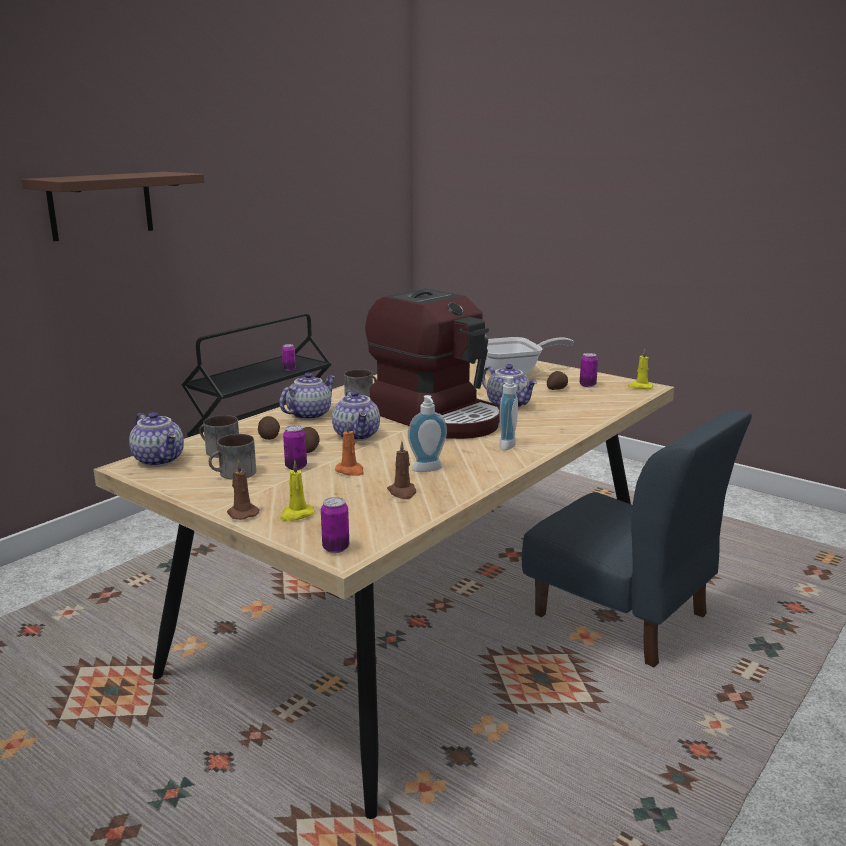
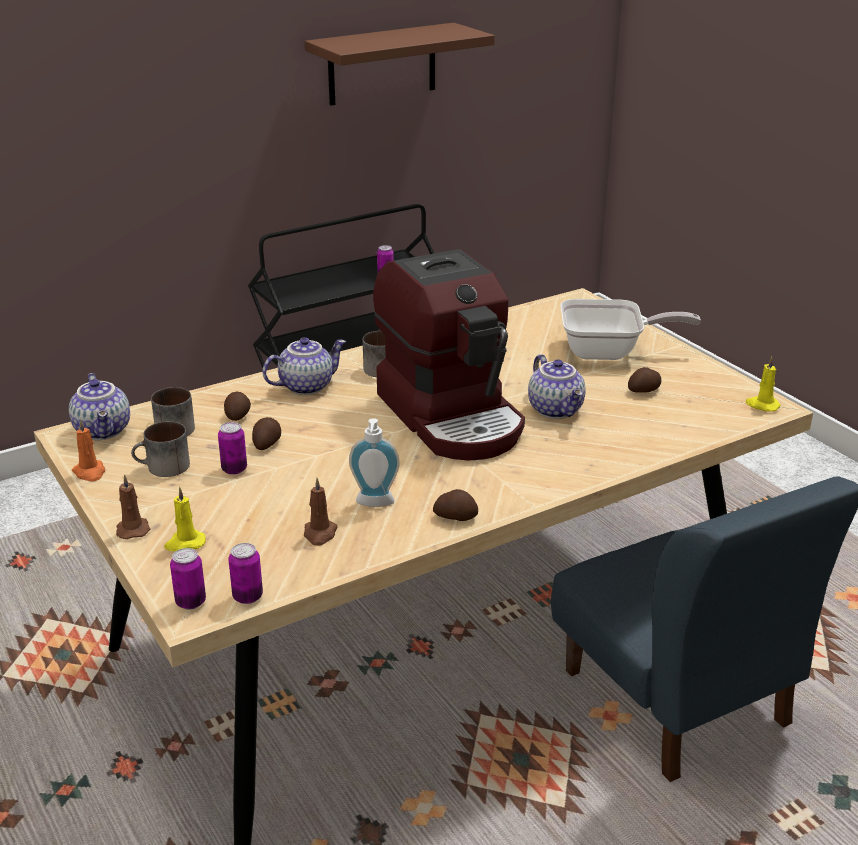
camera: 20 degrees right, 10 degrees up
(101, 205) = (150, 69): brown shelf -> brown shelf (382, 64)
(350, 471) = (287, 488): orange candle -> orange candle (90, 472)
(357, 435) = (336, 431): teapot -> none
(495, 468) = (455, 516): none -> potato
(504, 445) = (495, 479): soap dispenser -> none
(587, 385) = (691, 390): can -> can (247, 597)

